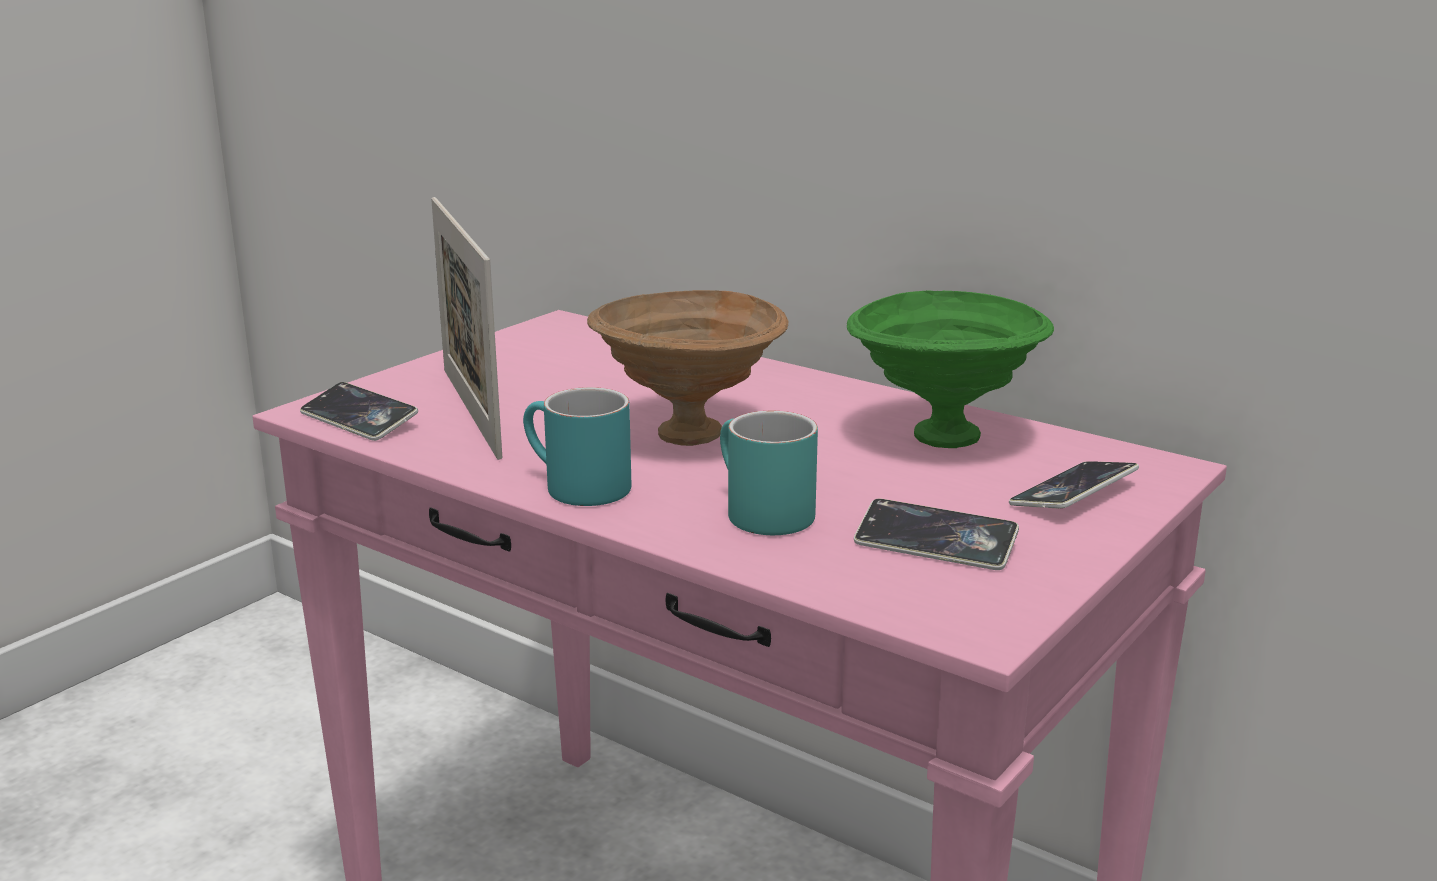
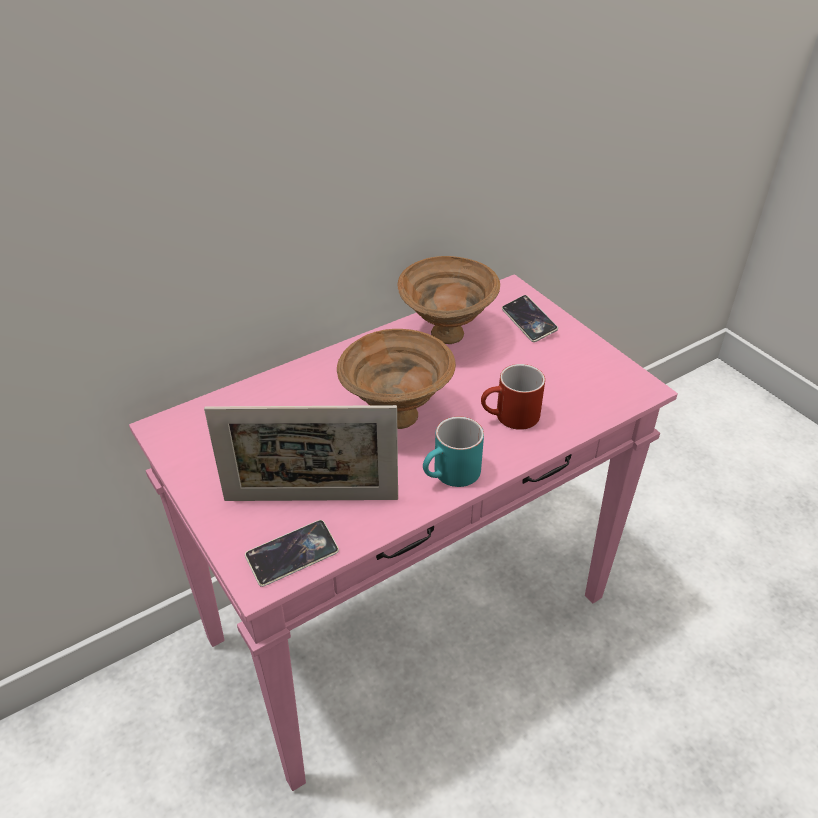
camera: 70 degrees left, 20 degrees up
(757, 511) = (510, 418): turquoise mug -> red mug
(935, 544) = (564, 375): phone -> none
(940, 437) = (447, 336): green bowl -> brown bowl

